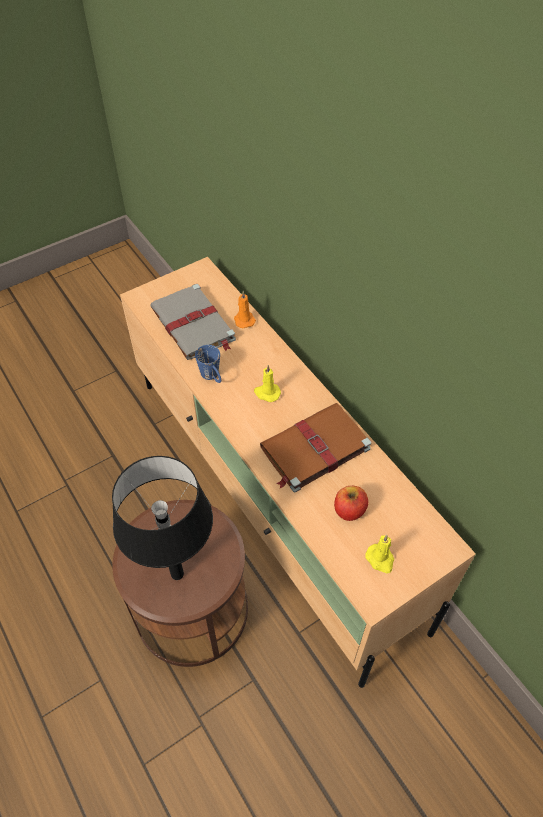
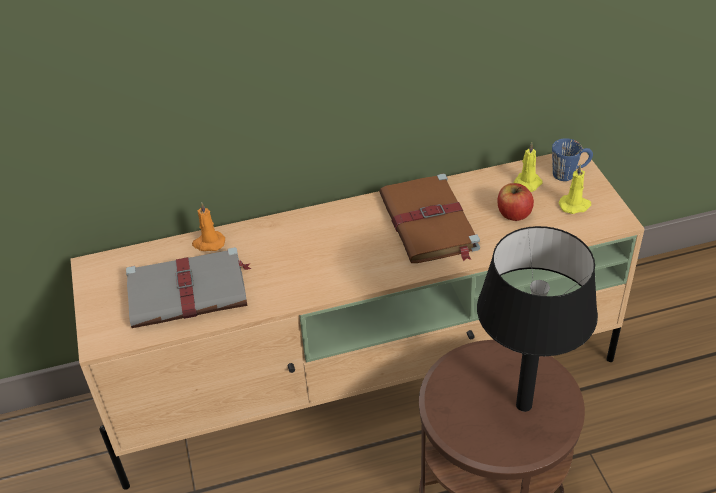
camera: 70 degrees left, 10 degrees down
(212, 377) = (287, 287): blue mug -> blue mug (570, 173)
(267, 393) = (335, 245): yellow candle -> yellow candle (526, 184)

